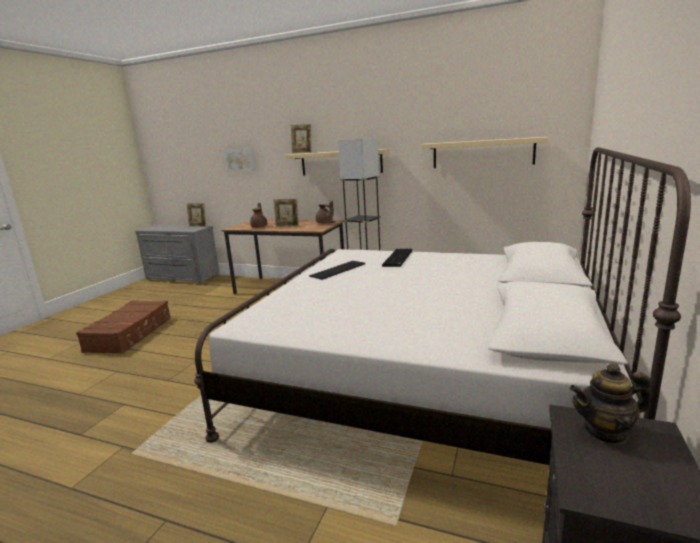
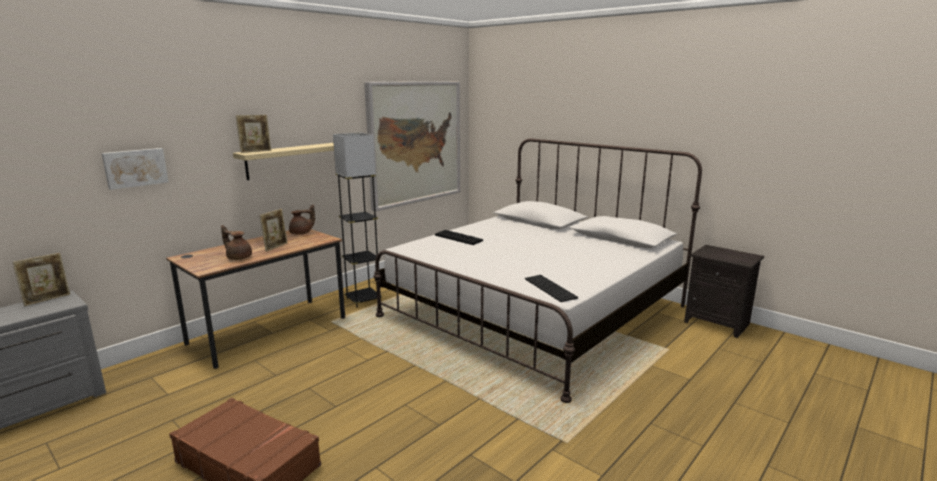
camera: 70 degrees left, 0 degrees up
(338, 270) = (462, 256): keyboard -> keyboard (551, 288)
(482, 153) = (414, 142): beige shelf -> picture
(605, 432) = (710, 252): teapot -> none

